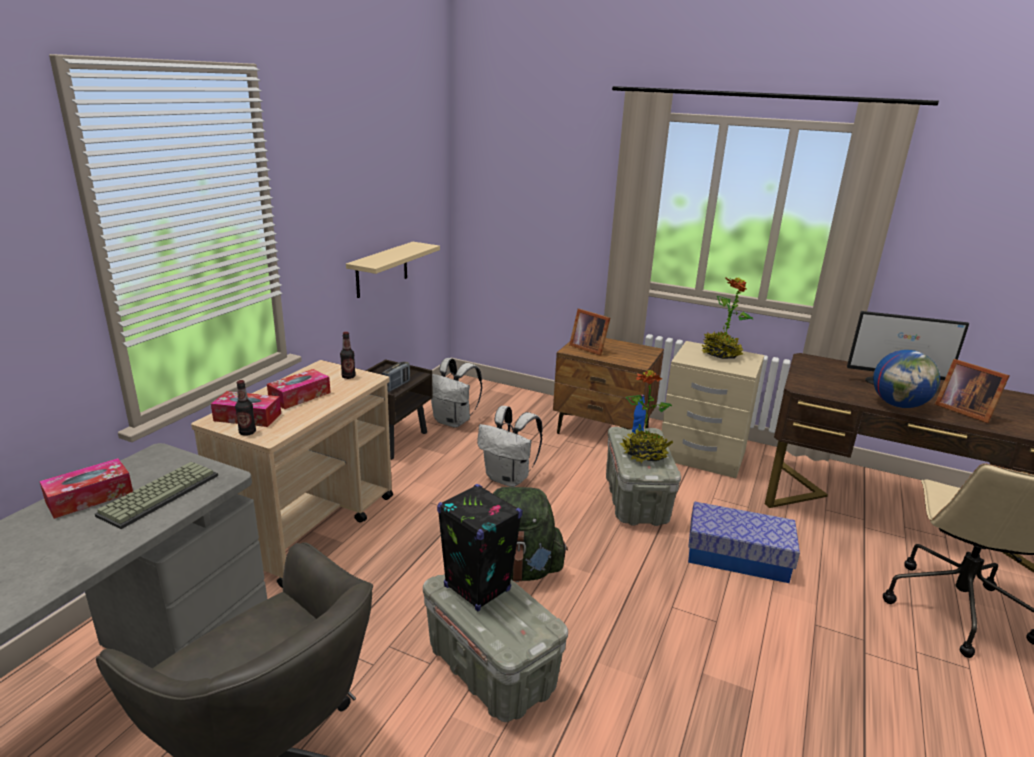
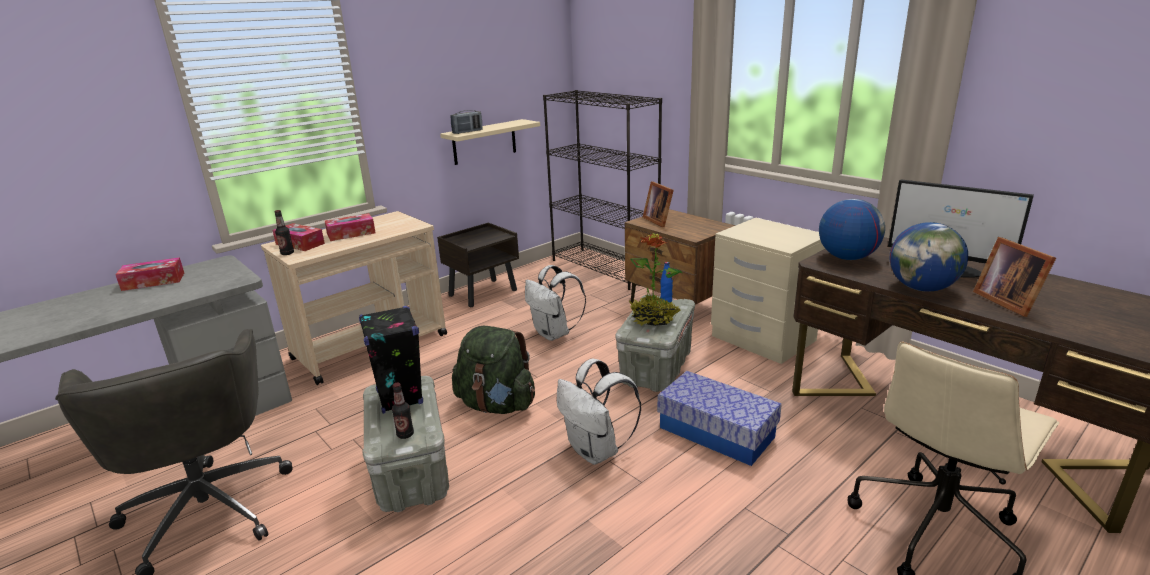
camera: 25 degrees right, 0 degrees up
(159, 494) = (192, 284): keyboard -> none
(348, 377) = (402, 223): bottle -> bottle (405, 434)
(396, 386) = (477, 243): radio -> radio (467, 132)
(453, 421) = (546, 284): white backpack -> white backpack (596, 451)
(499, 396) = (604, 268): none -> black bookcase
(721, 355) = (778, 231): potted plant -> none
(815, 380) = (847, 257): none -> globe

